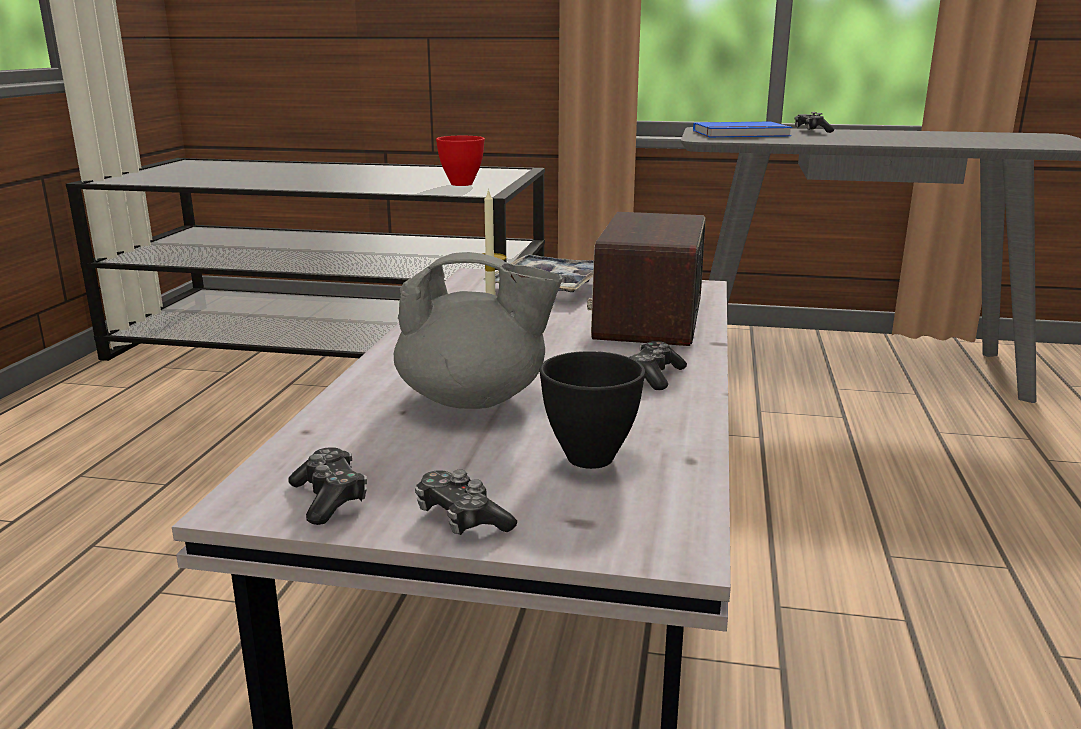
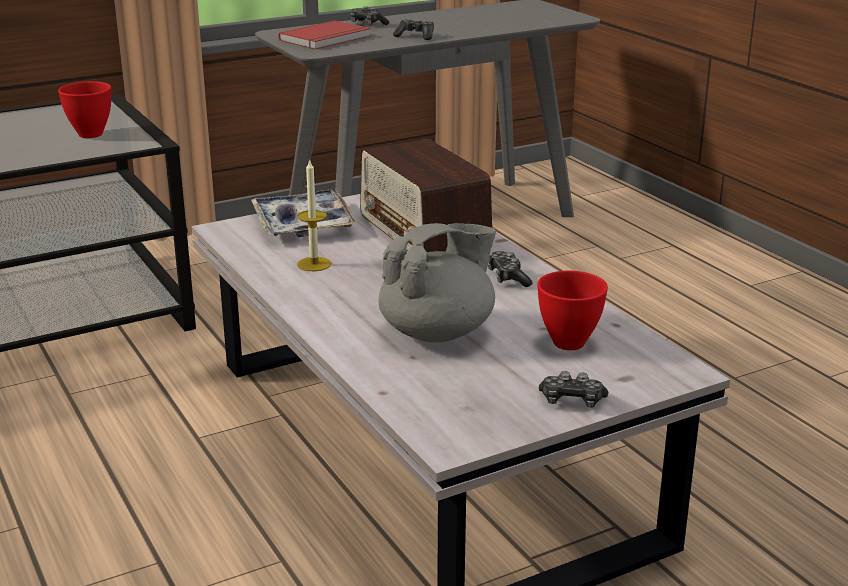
camera: 40 degrees left, 5 degrees up
(330, 498) = (486, 421): game controller -> game controller (415, 36)
(591, 457) = (568, 342): black bowl -> red bowl
(742, 134) = (327, 39): blue book -> red book

